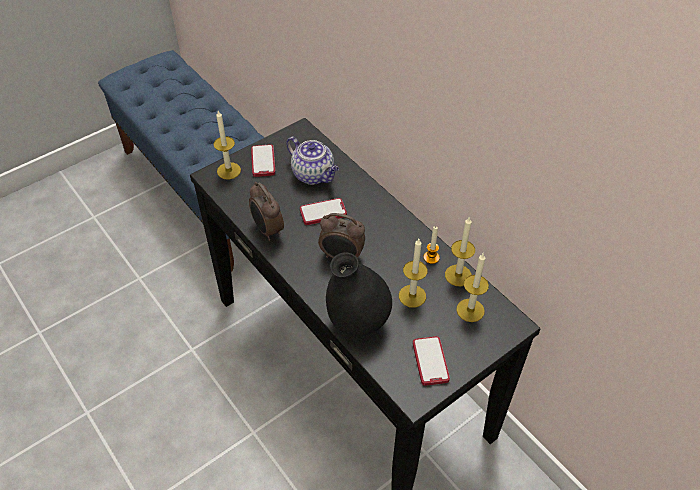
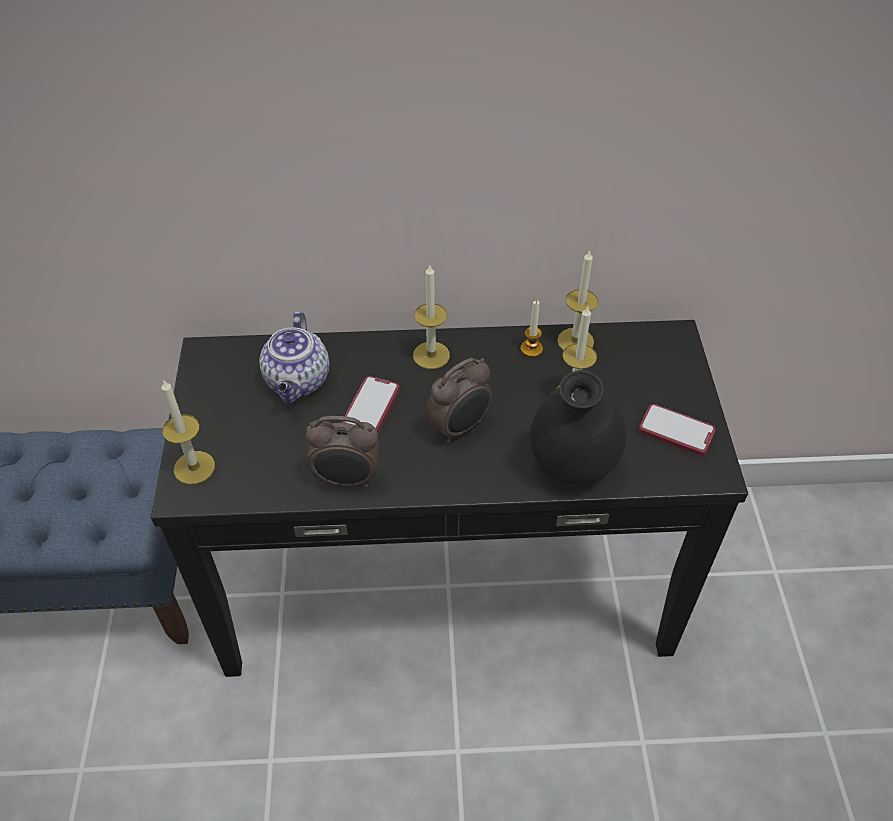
camera: 55 degrees left, 0 degrees up
(263, 161) = (218, 421): phone -> none
(314, 175) = (298, 382): teapot -> teapot turned 105 degrees clockwise
(470, 310) = (631, 359): candle -> candle (431, 355)

